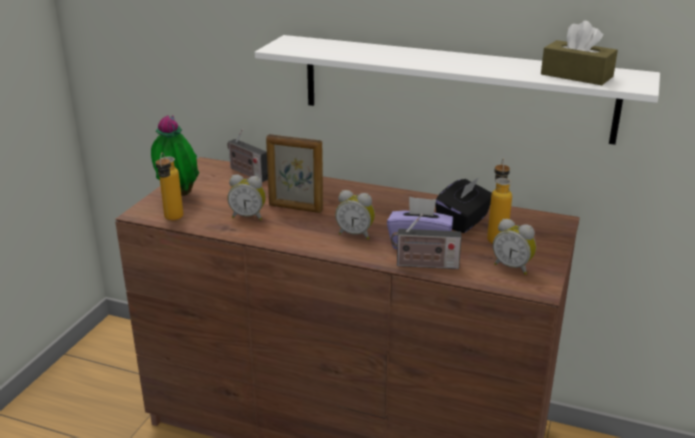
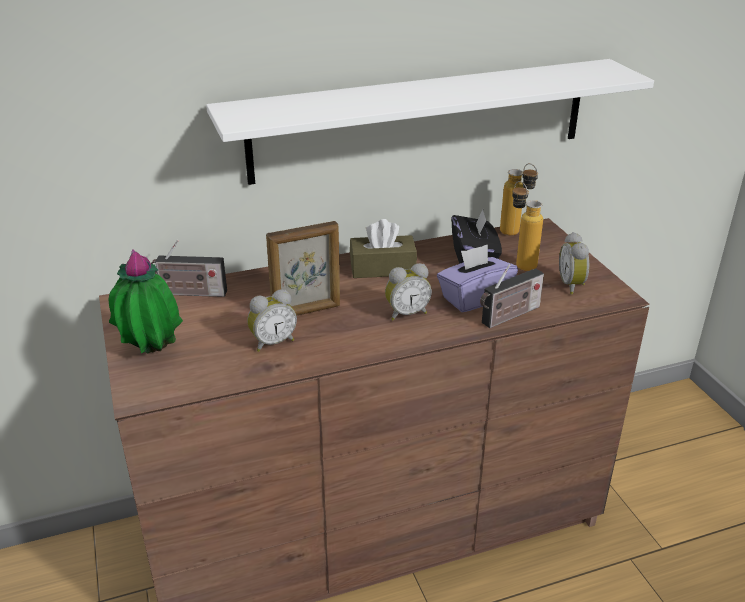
camera: 40 degrees left, 5 degrees up
(172, 220) = (193, 386): bottle -> bottle (515, 234)
(512, 267) = (573, 285): alarm clock -> alarm clock turned 90 degrees clockwise
(576, 75) = (566, 78): brown tissue box -> brown tissue box (382, 268)

